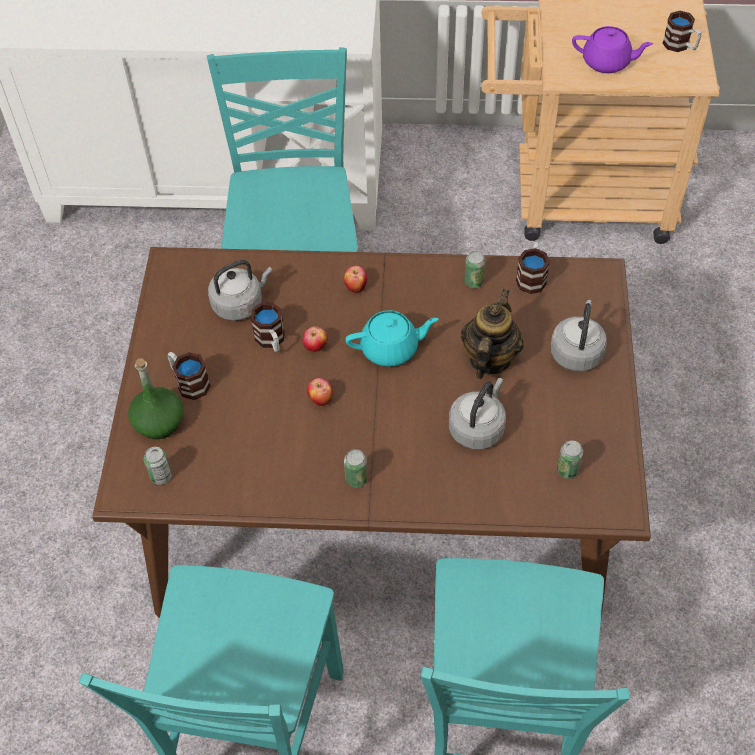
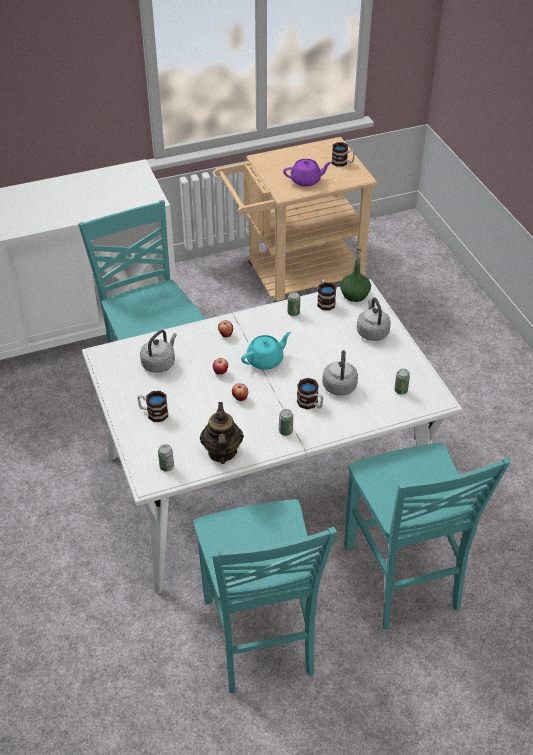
camera: 25 degrees left, 10 degrees down
(159, 422) = (148, 439): green bottle -> green bottle (355, 294)
(271, 341) = (191, 377): mug -> mug (310, 404)
(384, 501) = (267, 480): brown dining table -> white dining table
(489, 358) = (325, 349): teapot -> teapot (221, 452)

